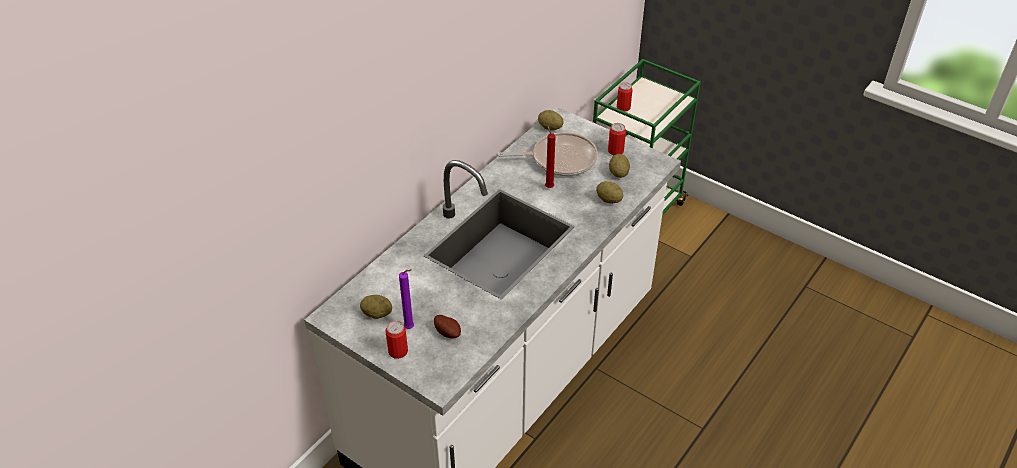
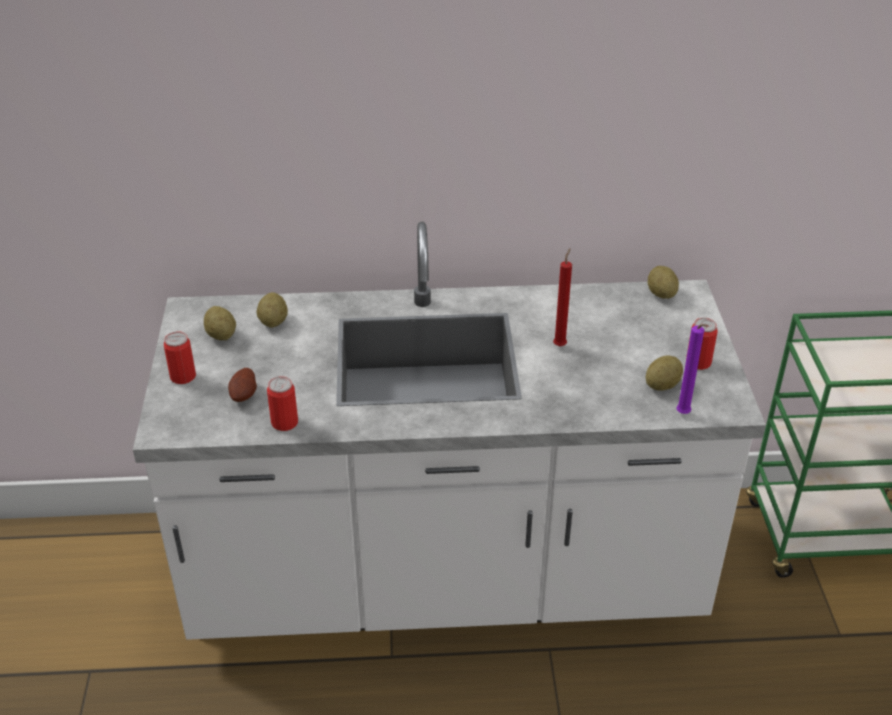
camera: 50 degrees right, 5 degrees down
(410, 328) = (224, 367): purple candle -> purple candle (684, 415)
(560, 159) = (618, 329): frying pan -> none
(609, 200) = (603, 402): potato -> potato (273, 322)
(623, 107) = (842, 353): can -> can (284, 422)

